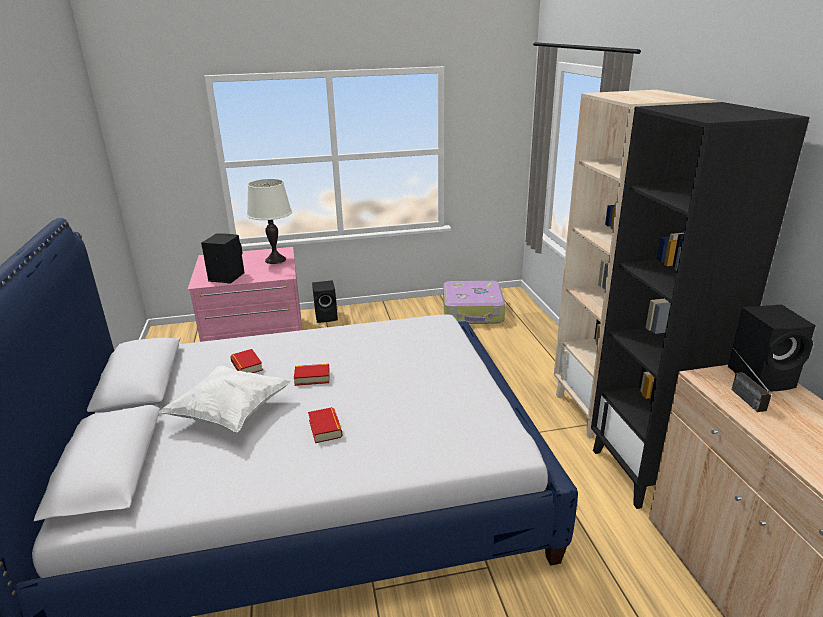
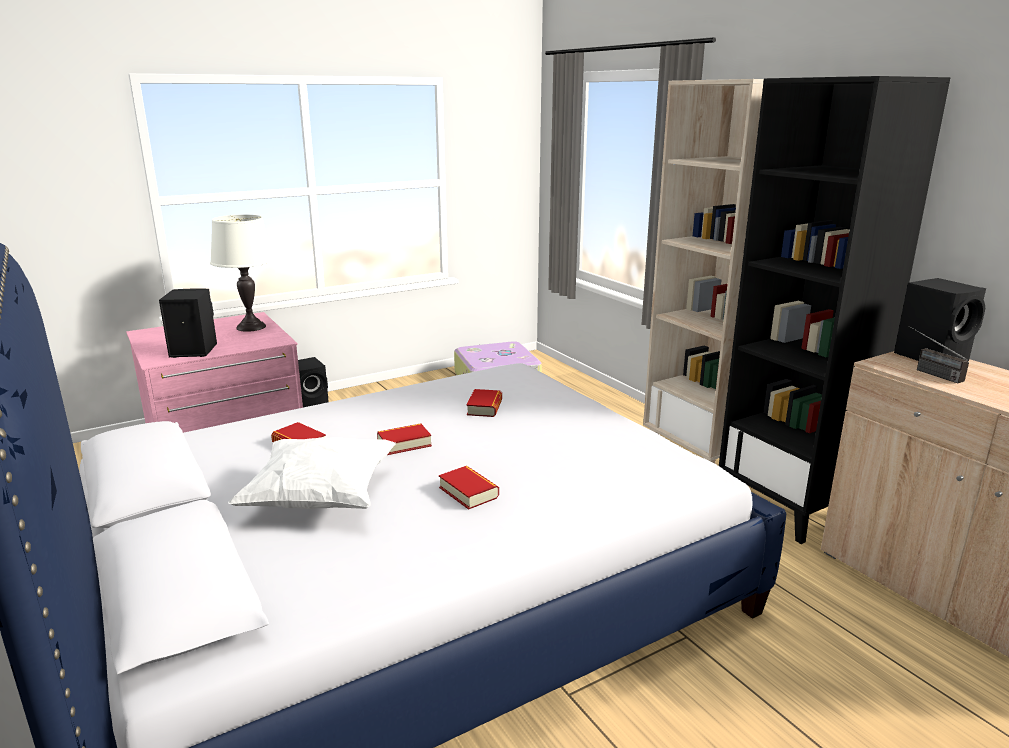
camera: 20 degrees left, 5 degrees down
(390, 354) = (484, 407): none -> book

